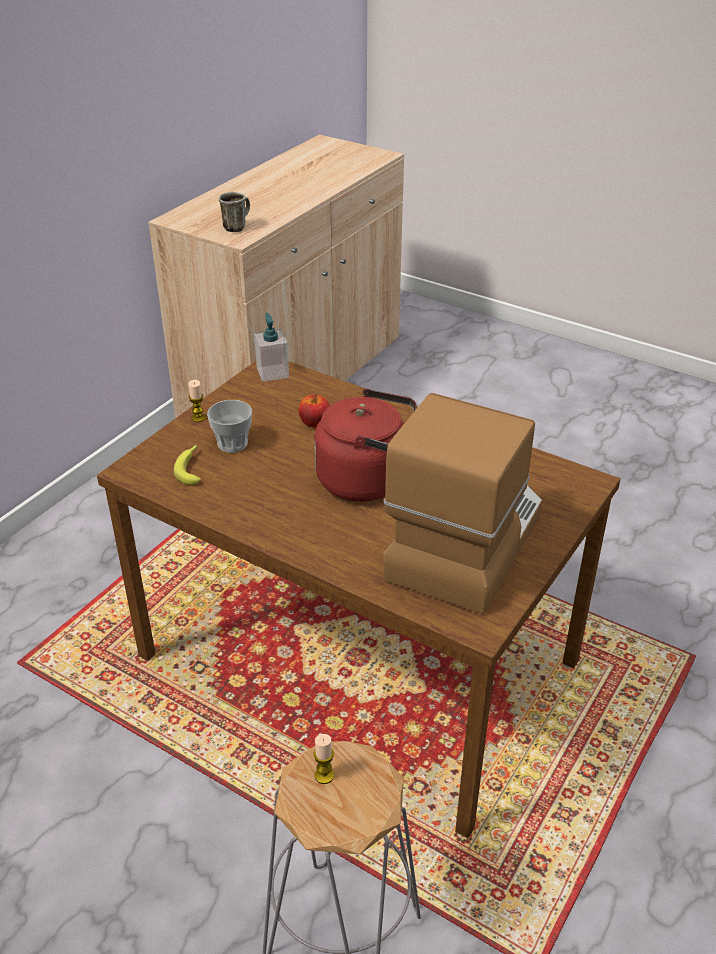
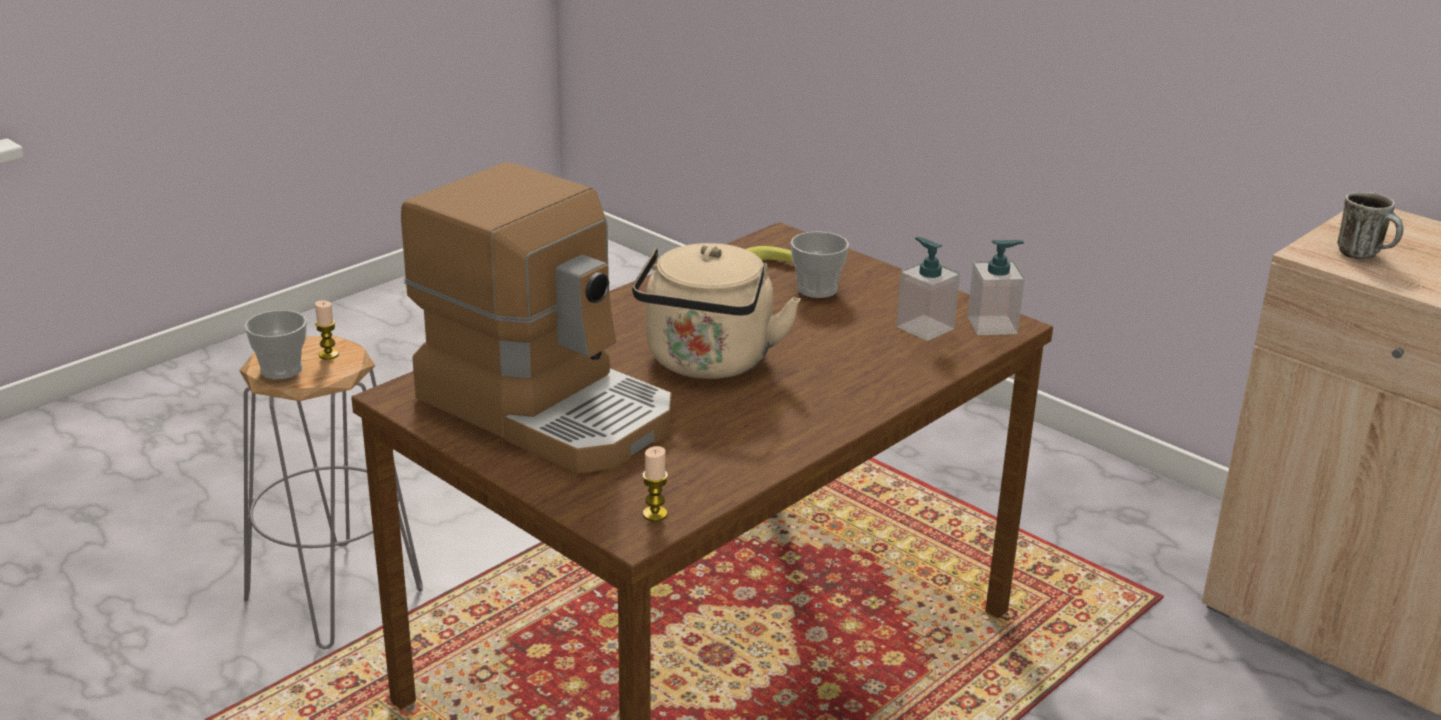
camera: 100 degrees right, 10 degrees down
(198, 418) = (881, 274): candle -> candle (655, 514)
(283, 397) = (924, 327): none -> soap dispenser
(314, 423) = (852, 342): apple -> none
(364, 804) = (281, 370): none -> cup
(368, 480) = (708, 363): red kettle -> beige kettle

